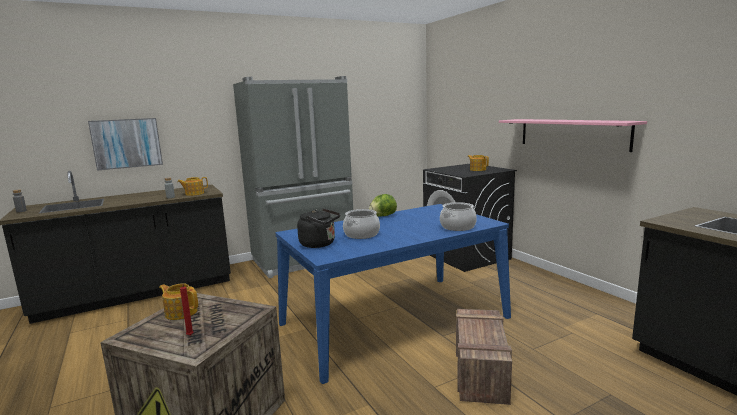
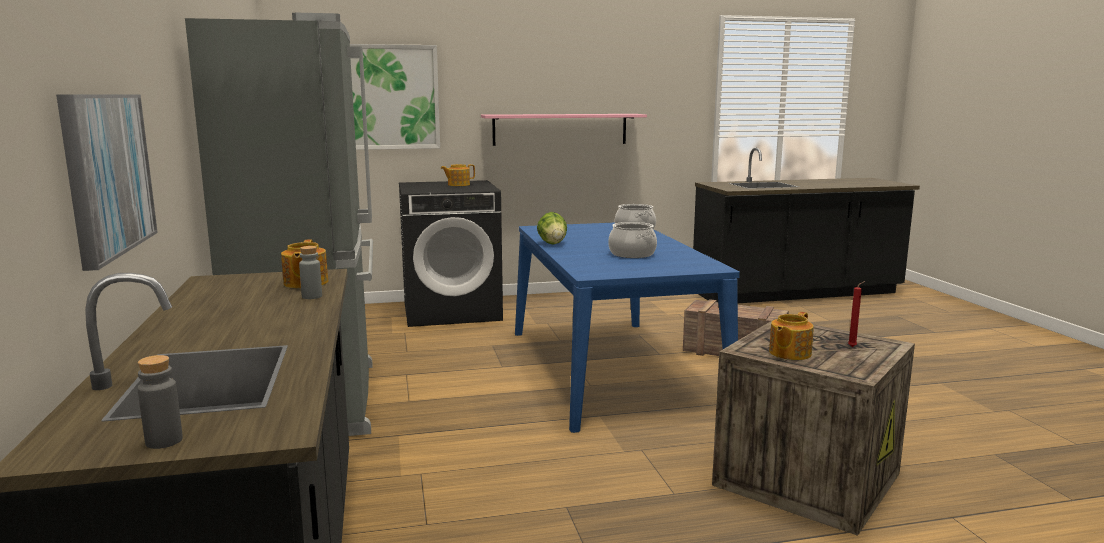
camera: 75 degrees left, 0 degrees up
(320, 244) = (659, 267): black kettle -> none
(470, 106) = (387, 97): none -> picture

